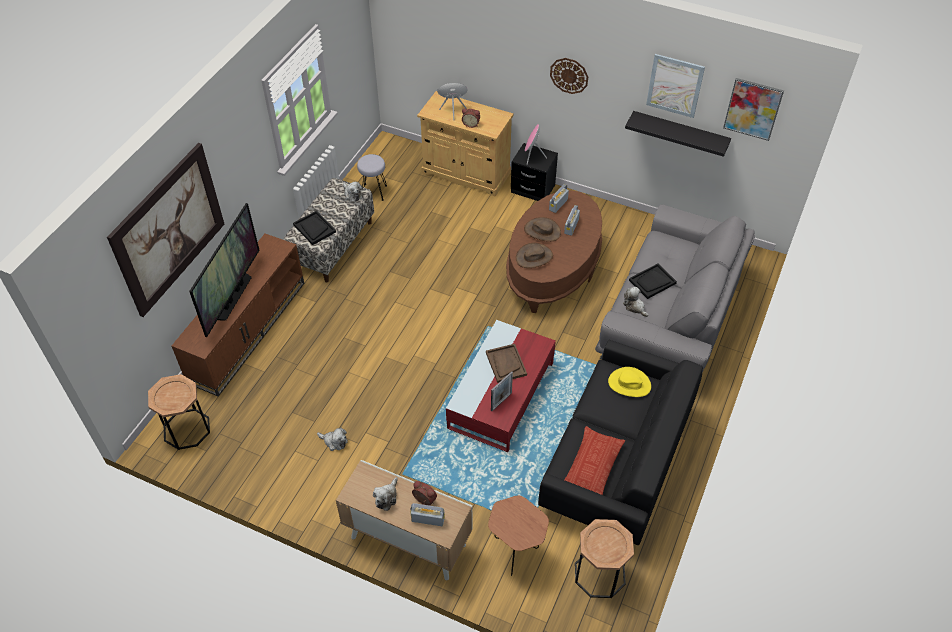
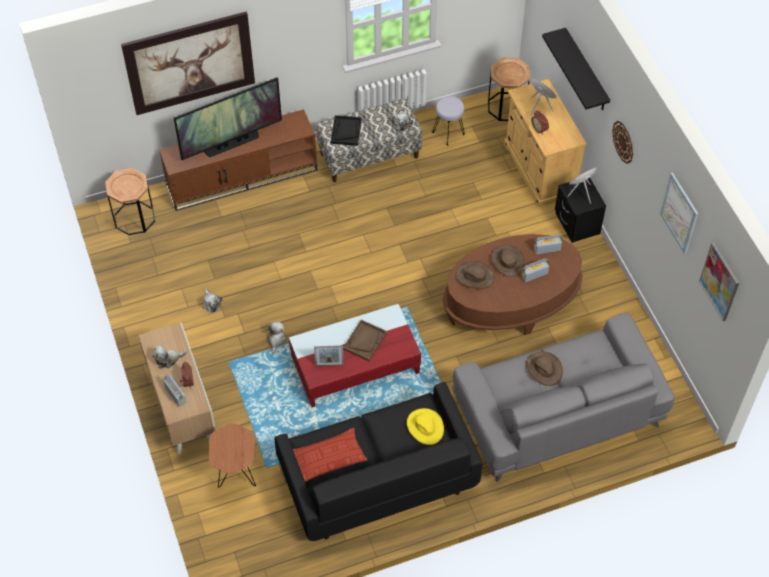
camera: 45 degrees right, 5 degrees up
(599, 574) = (273, 538): brown side table -> brown side table (506, 107)
(634, 307) = (505, 376): plush toy -> plush toy (276, 340)
(652, 282) = (543, 369): black tray -> brown hat
(679, 133) = (676, 260): black shelf -> black shelf (586, 71)

